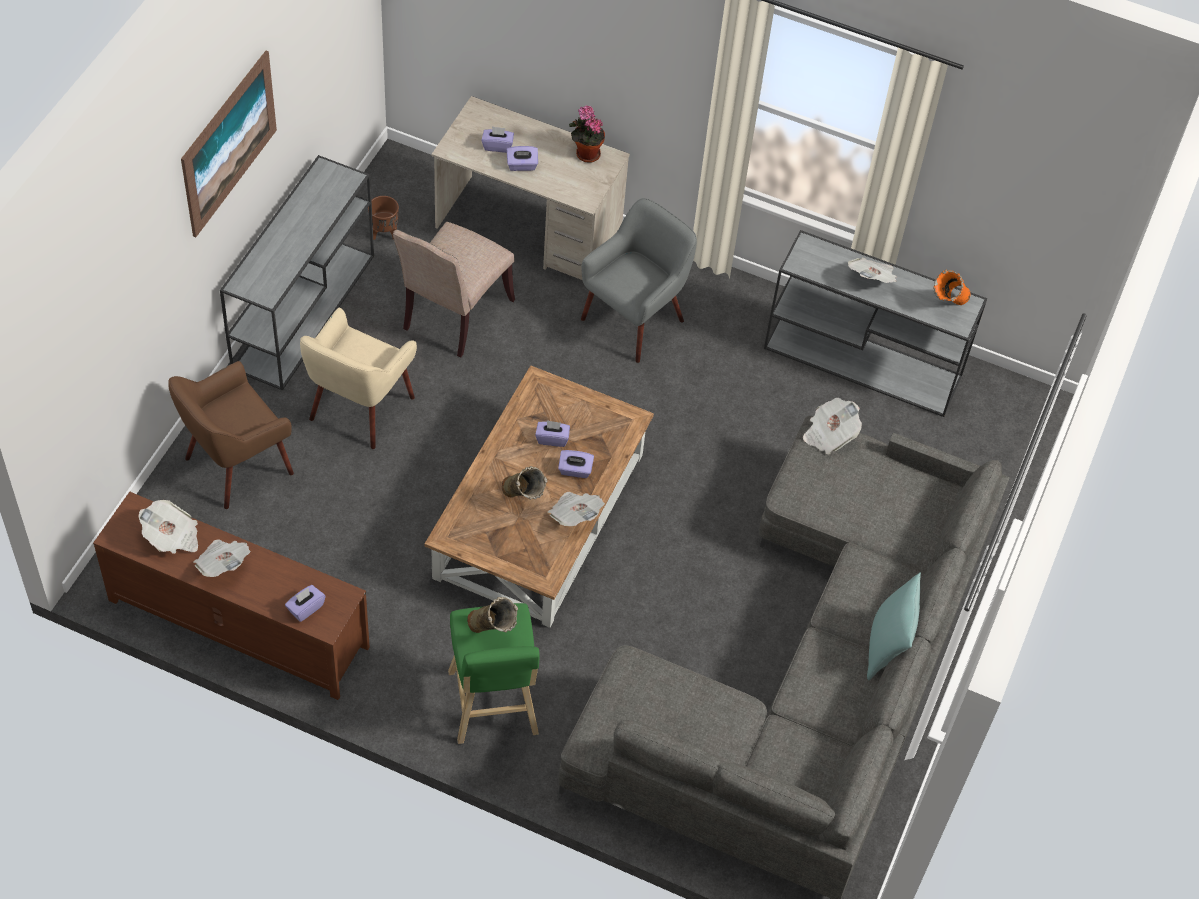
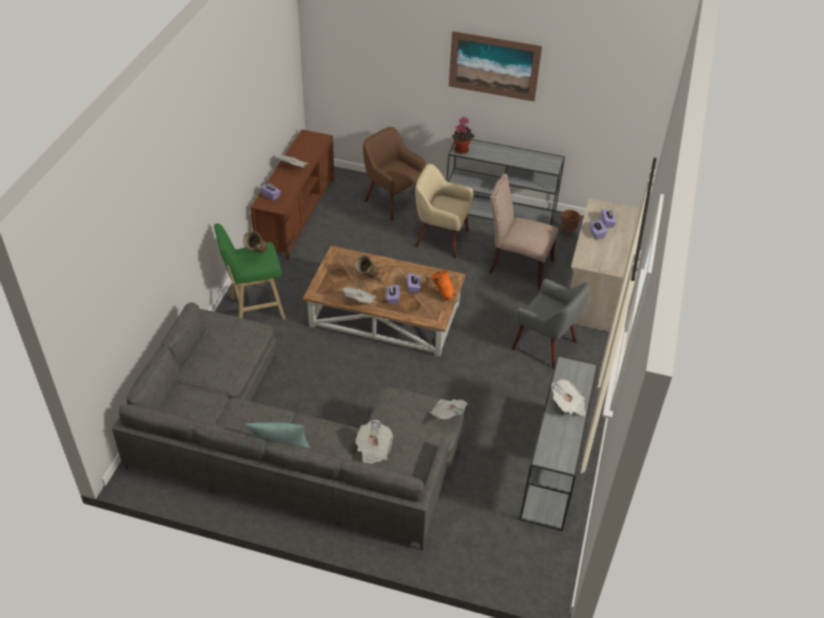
camera: 85 degrees right, 10 degrees down
(172, 537) = (307, 150): newspaper -> newspaper (373, 449)
(585, 154) = (619, 259): potted plant -> potted plant (461, 149)
(947, 307) = (558, 451): orange vase -> orange vase (442, 295)

